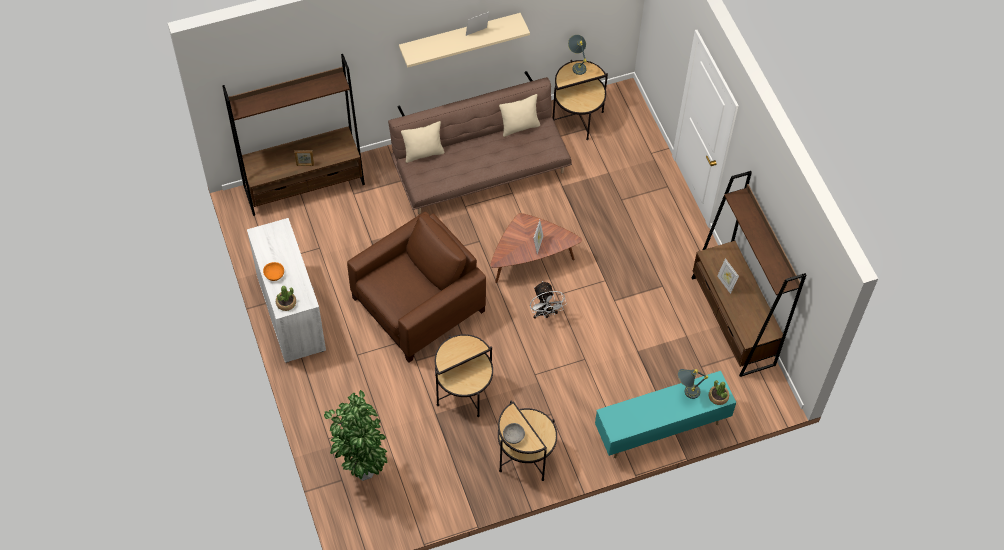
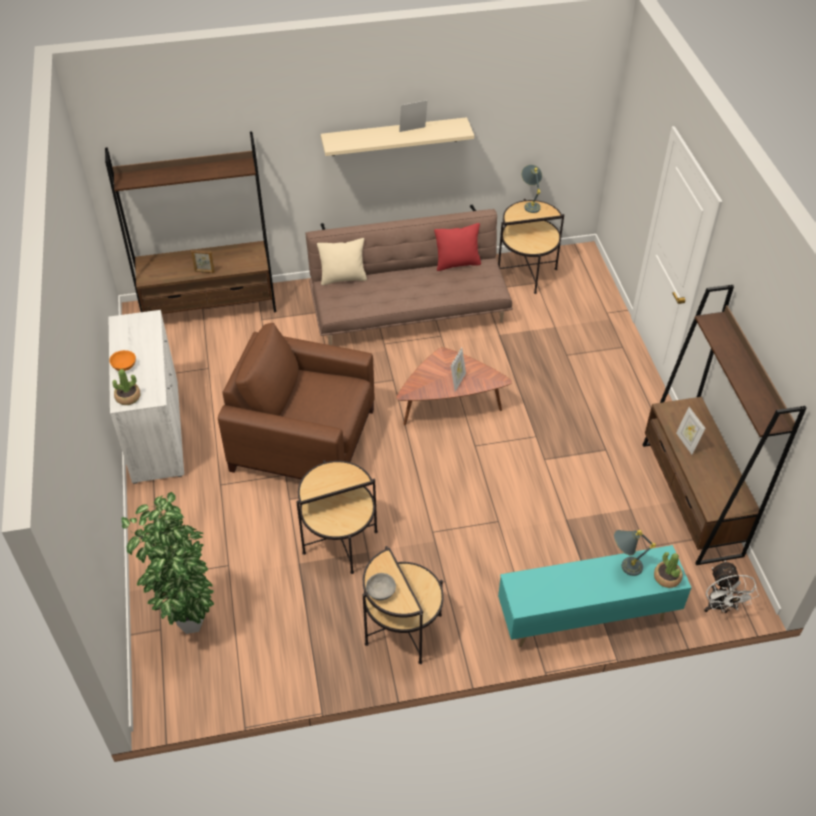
camera: 10 degrees right, 10 degrees down
(417, 306) = (305, 439): brown armchair -> brown armchair turned 135 degrees counterclockwise
(519, 127) = (457, 263): beige pillow -> red pillow
(545, 313) = (457, 464): white fan -> white fan (720, 607)

